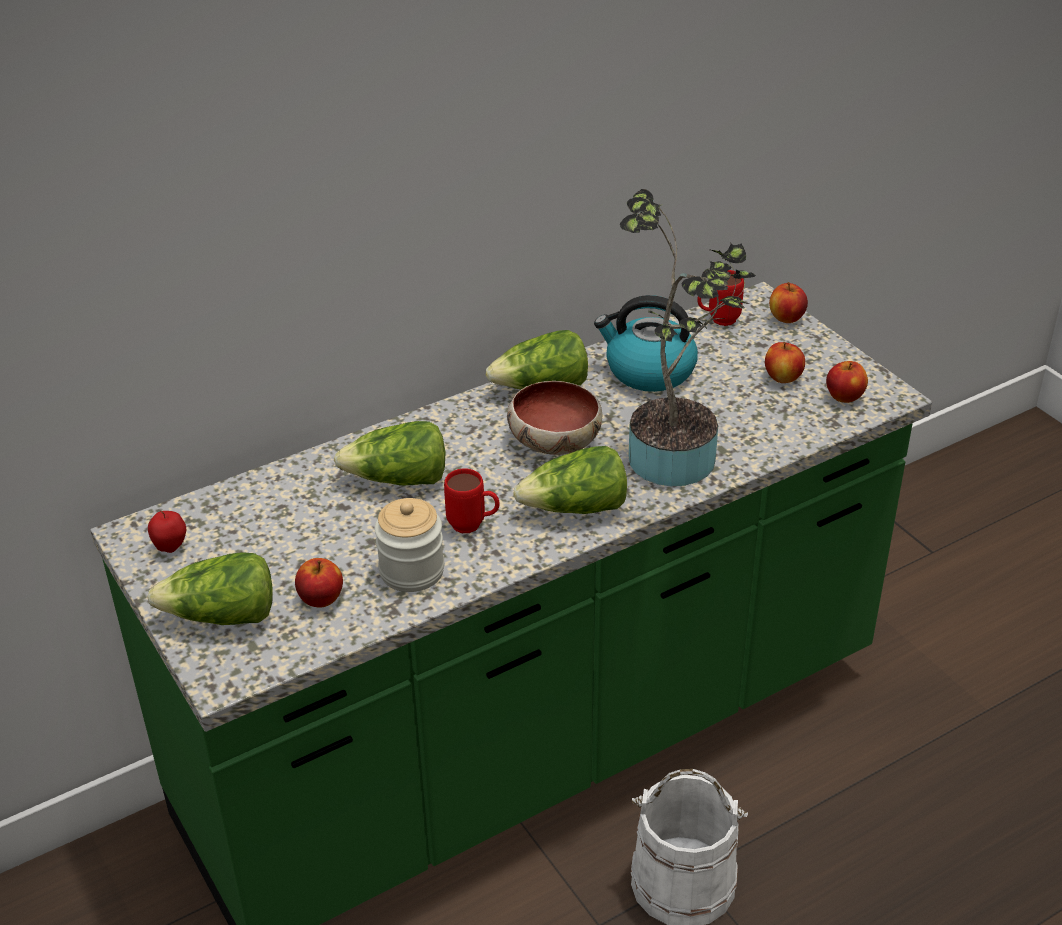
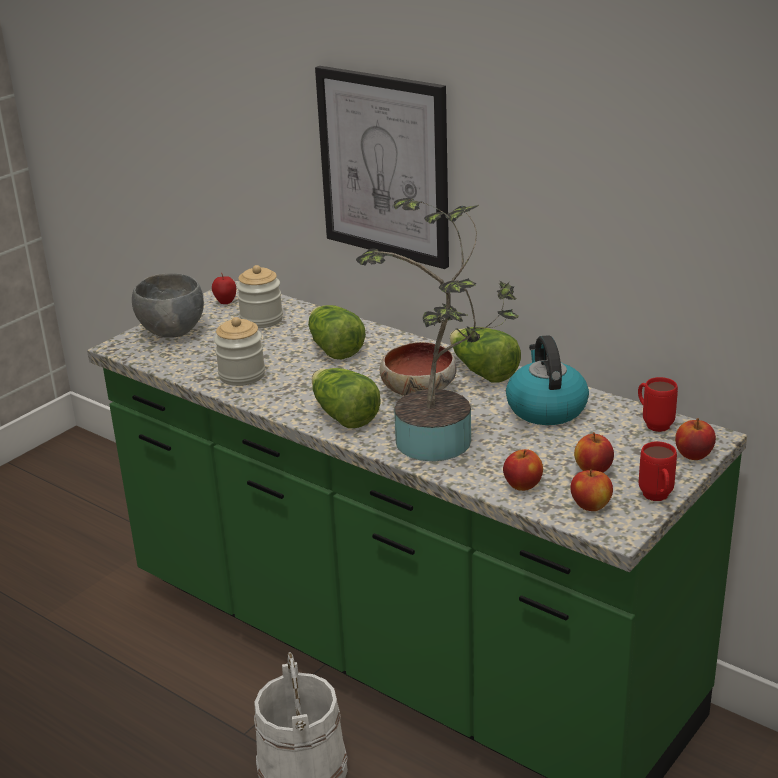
camera: 70 degrees right, 10 degrees down
(222, 616) = (171, 332): lettuce -> grey bowl
(258, 524) = (261, 319): none -> jar
(321, 599) = (200, 355): apple -> apple (522, 485)
(337, 233) = (384, 166): none -> picture
(473, 526) = (300, 384): red mug -> red mug (657, 499)

